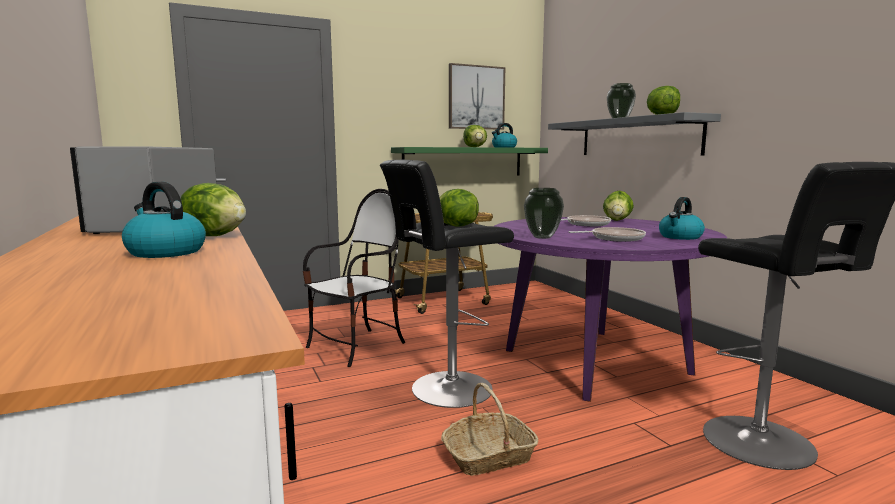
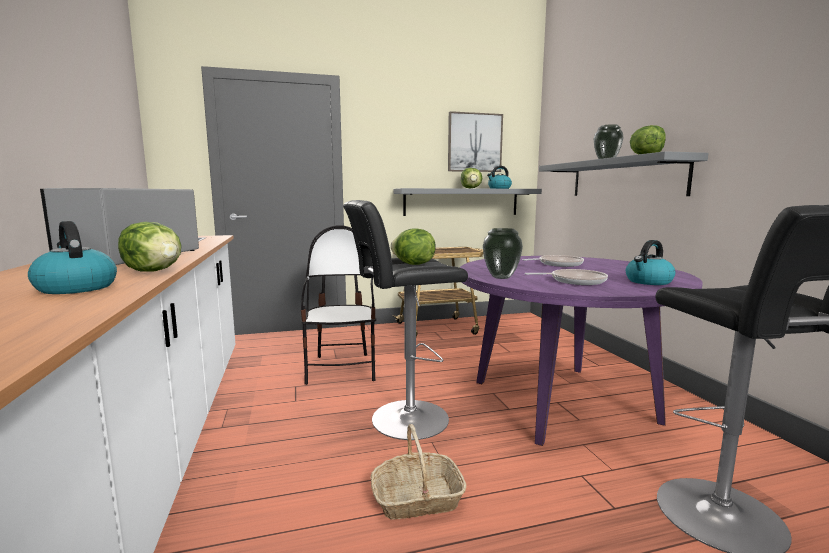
camera: 10 degrees right, 0 degrees up
(357, 347) = (342, 369): chair -> chair turned 60 degrees counterclockwise
(463, 162) = (461, 202): green shelf -> grey shelf
(617, 220) = (594, 261): lettuce -> none

